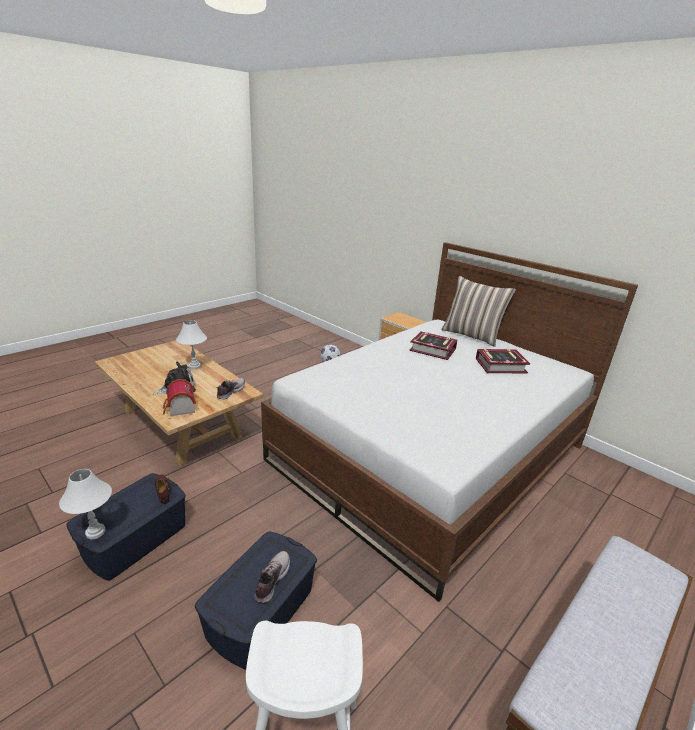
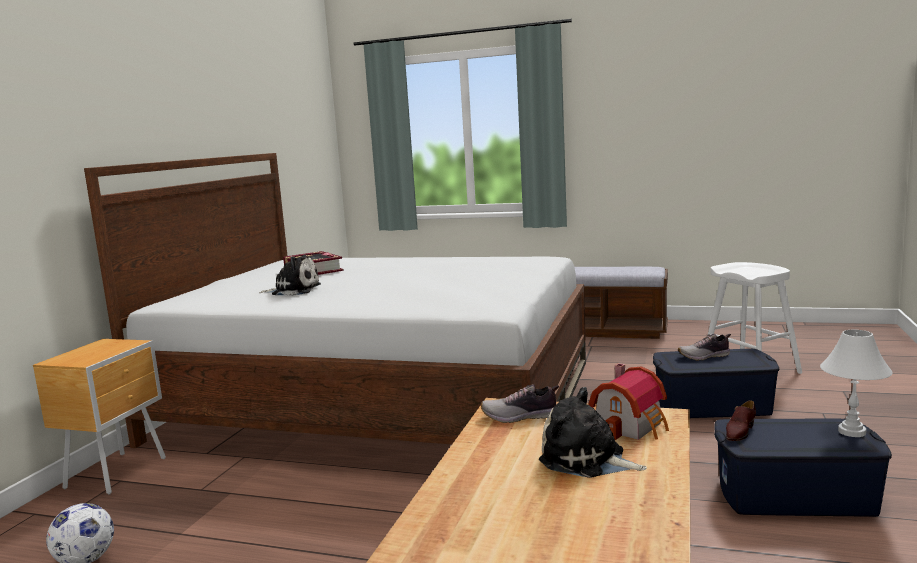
camera: 115 degrees left, 15 degrees down
(195, 366) = (478, 490): white table lamp -> none
(432, 349) = (293, 290): book -> plush toy
(471, 335) = (212, 288): pillow -> none

